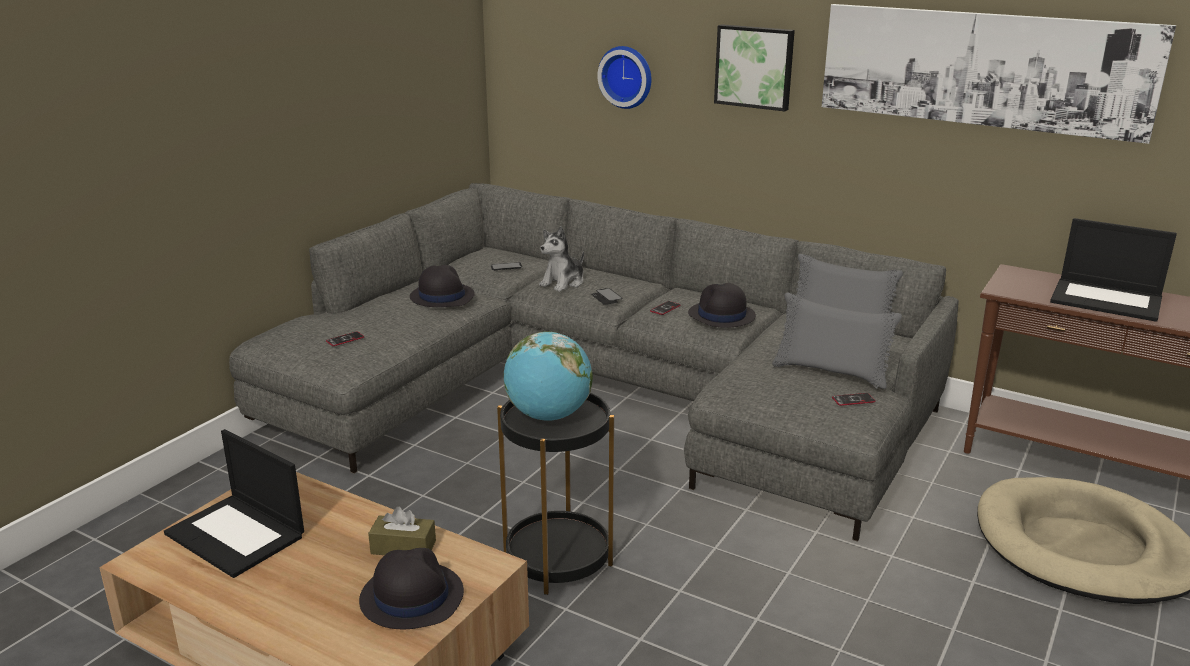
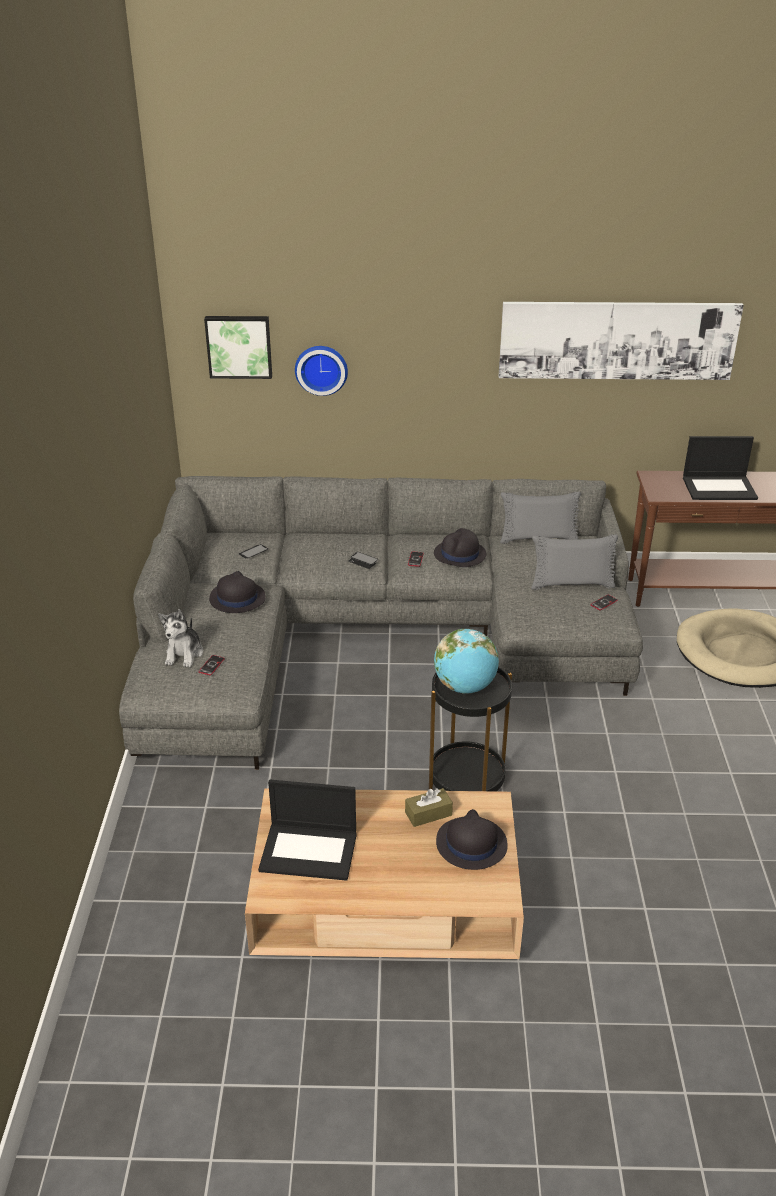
camera: 30 degrees left, 10 degrees up
(563, 283) = (315, 555): plush toy -> plush toy (184, 654)
(755, 66) = (439, 352): picture -> picture (239, 346)

